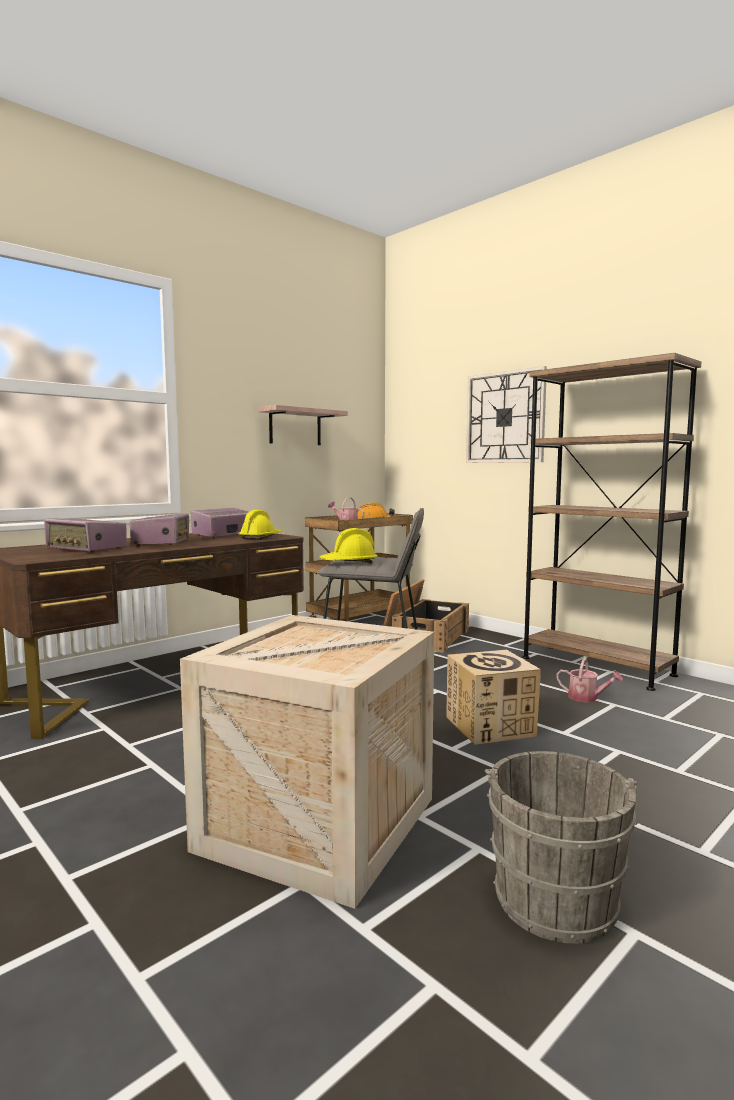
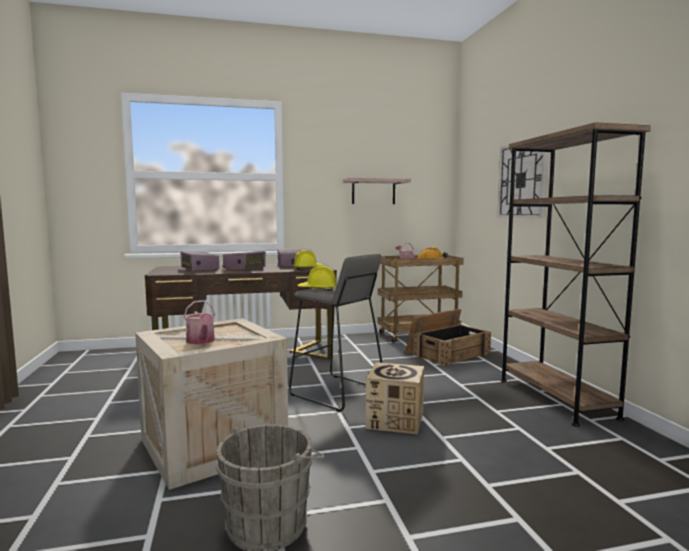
camera: 30 degrees right, 0 degrees up
(587, 698) = (503, 419): watering can -> watering can (201, 341)

